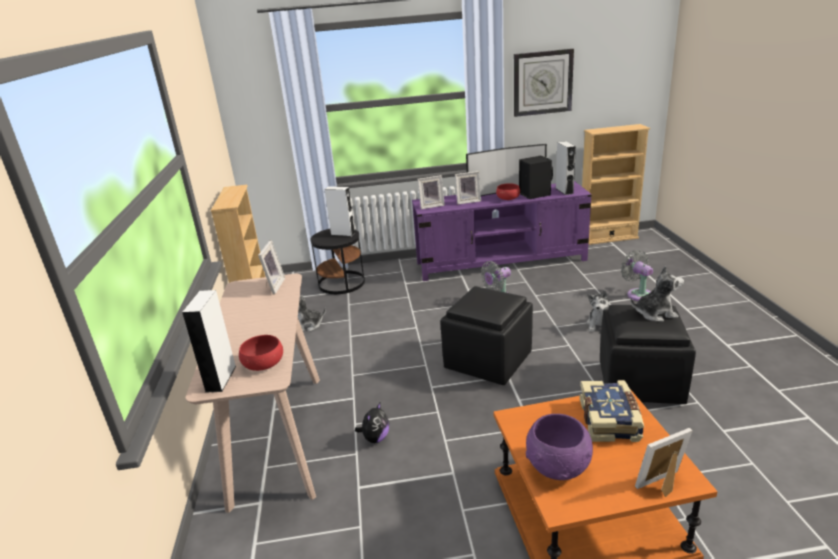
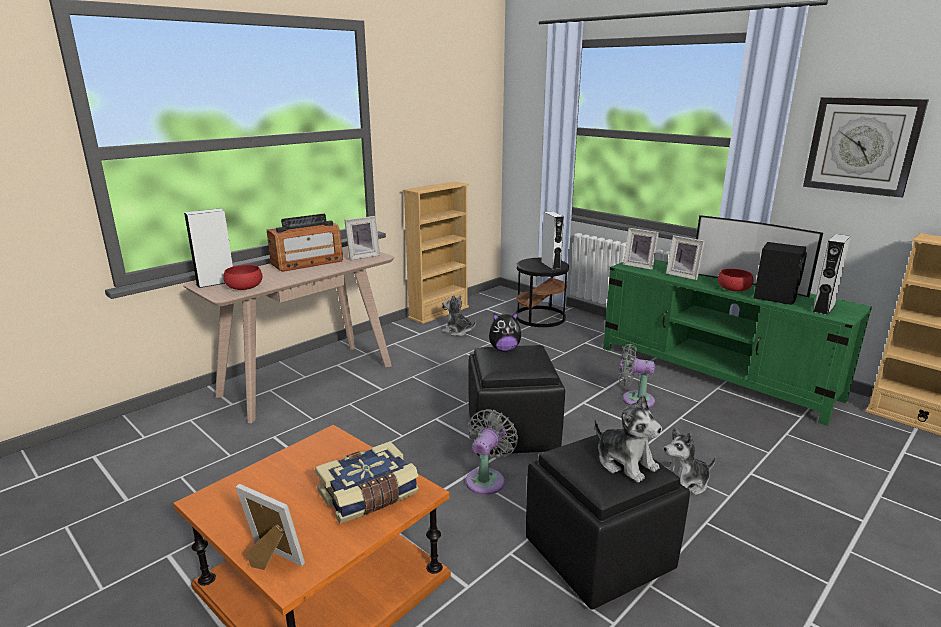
camera: 50 degrees right, 5 degrees down
(243, 316) = (307, 262): none -> radio
(375, 438) = (339, 420): plush toy -> plush toy (504, 349)
(501, 262) = (715, 373): purple tv stand -> green tv stand
(558, 468) = (264, 484): purple bowl -> none
(637, 294) = (813, 492): grey fan -> grey fan (487, 479)

